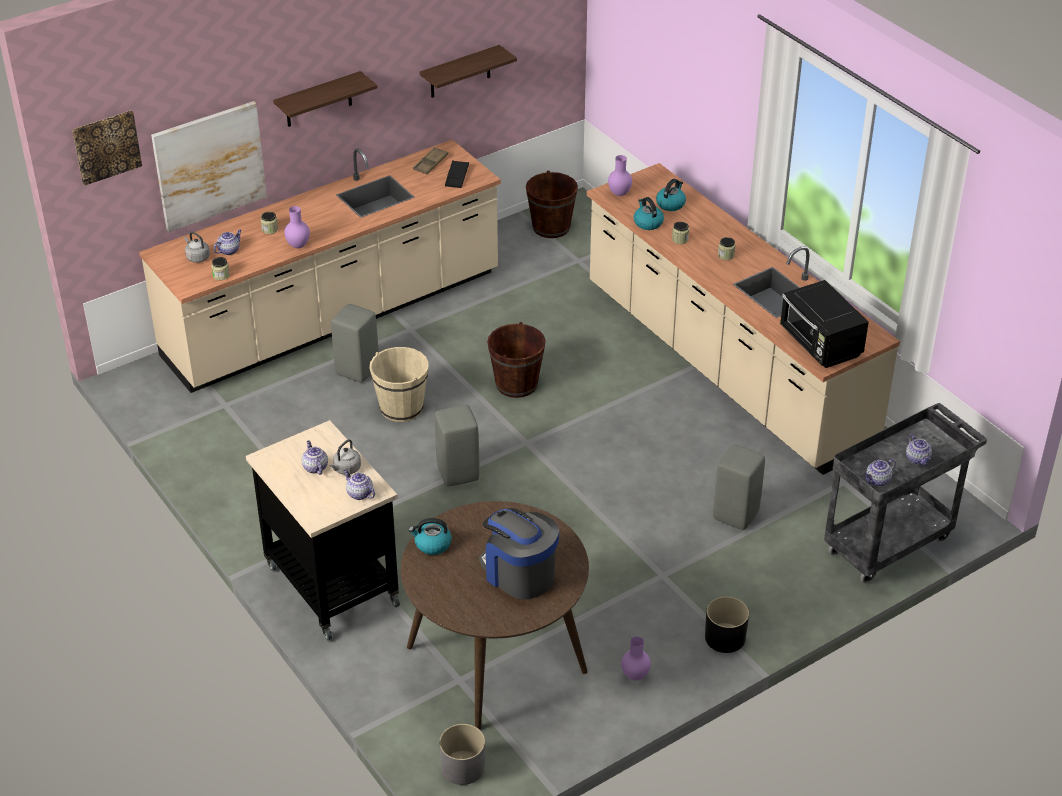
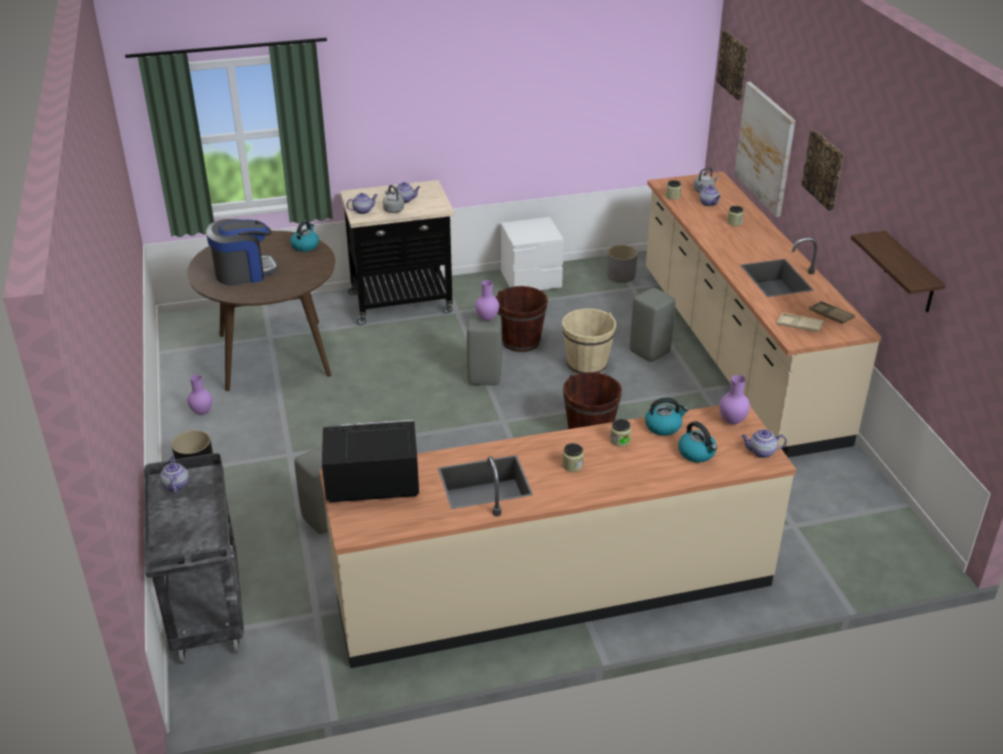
camera: 110 degrees right, 5 degrees down
(234, 488) = (530, 280): none -> white nightstand
(298, 245) = (704, 231): purple vase -> purple vase (487, 319)
(318, 100) = (824, 169): shelf -> picture
(457, 177) = (799, 325): black tray -> beige tray
(462, 767) = (197, 324): grey planter -> grey planter (621, 275)
(551, 227) = (868, 521): brown bucket -> brown bucket (521, 341)
(918, 459) = (177, 524): teapot -> teapot (761, 452)

